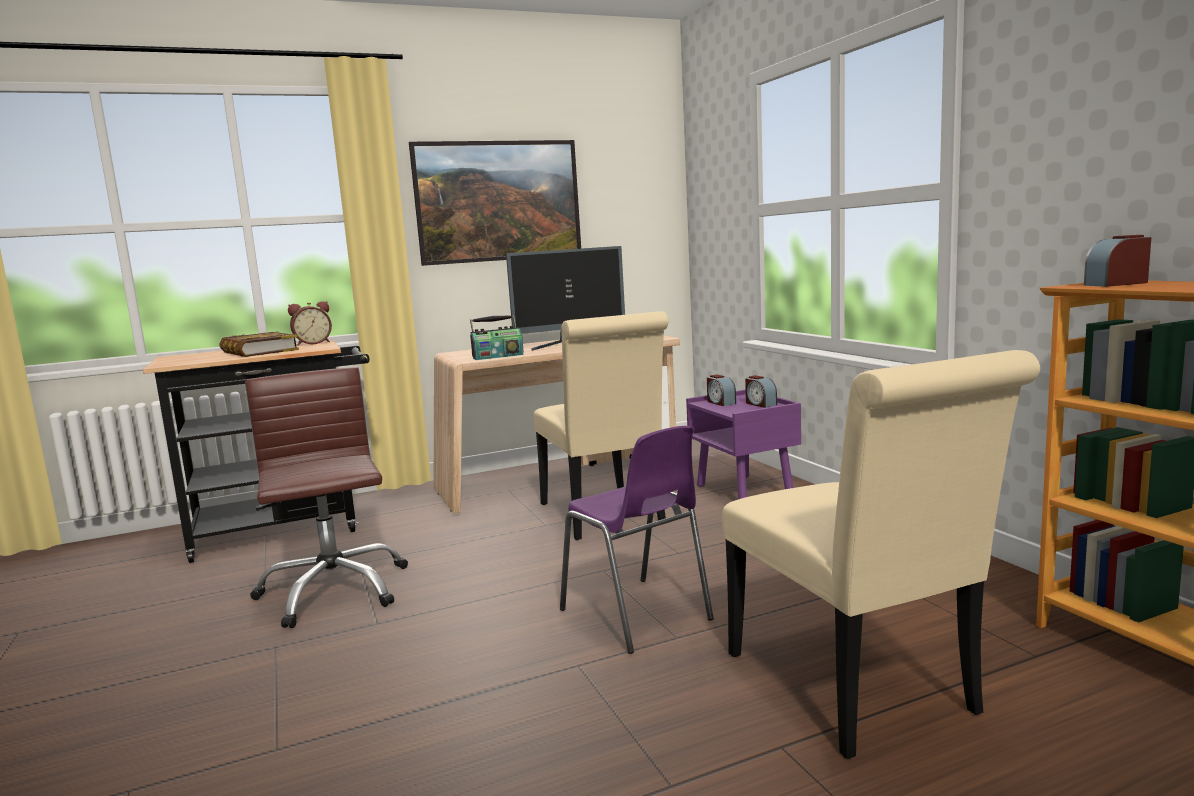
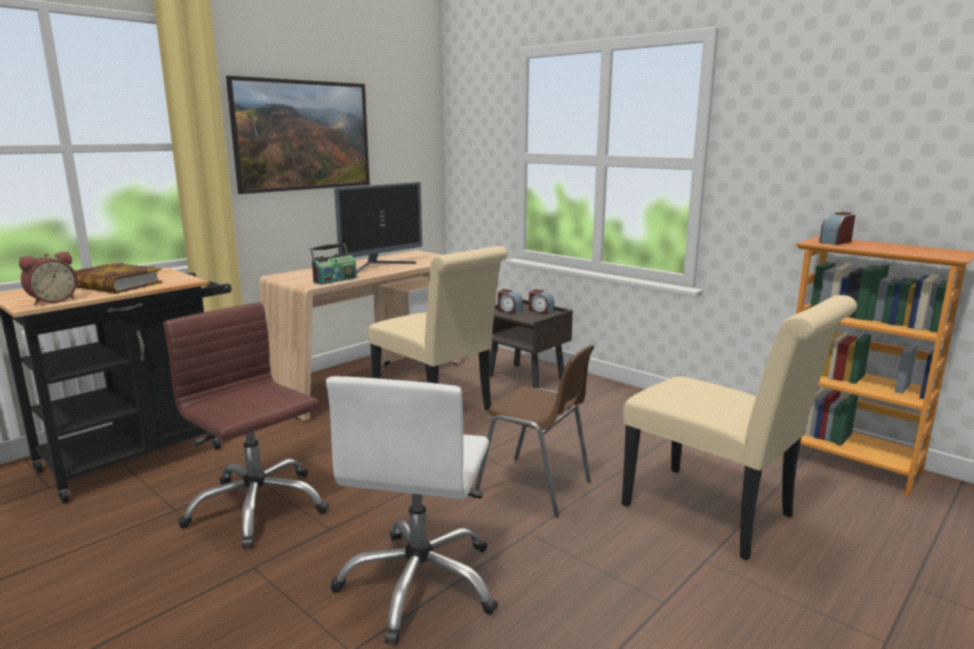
camera: 25 degrees left, 5 degrees up
(313, 343) = (158, 273): alarm clock -> alarm clock (52, 300)
(408, 696) = (420, 583): none -> white office chair
(638, 616) = (536, 487): purple chair -> brown chair
(745, 491) = (526, 378): purple nightstand -> brown nightstand

